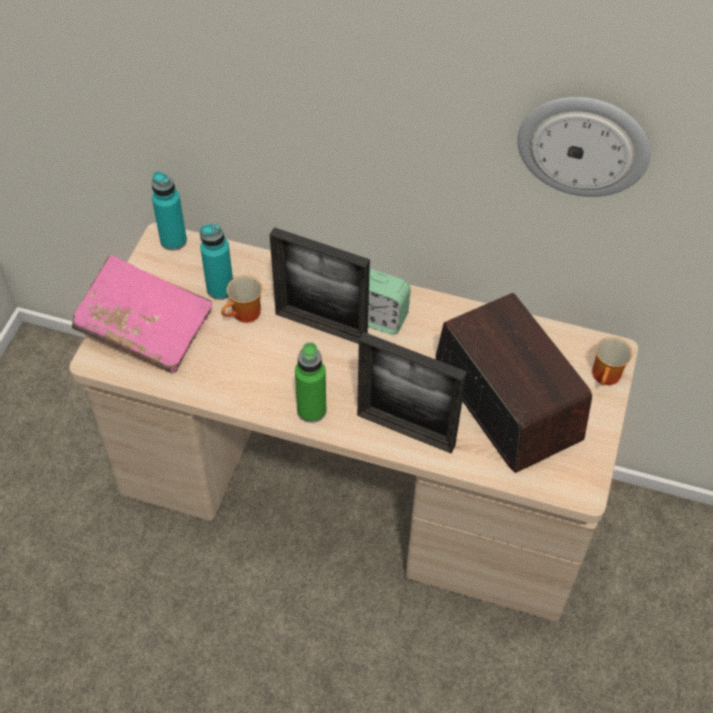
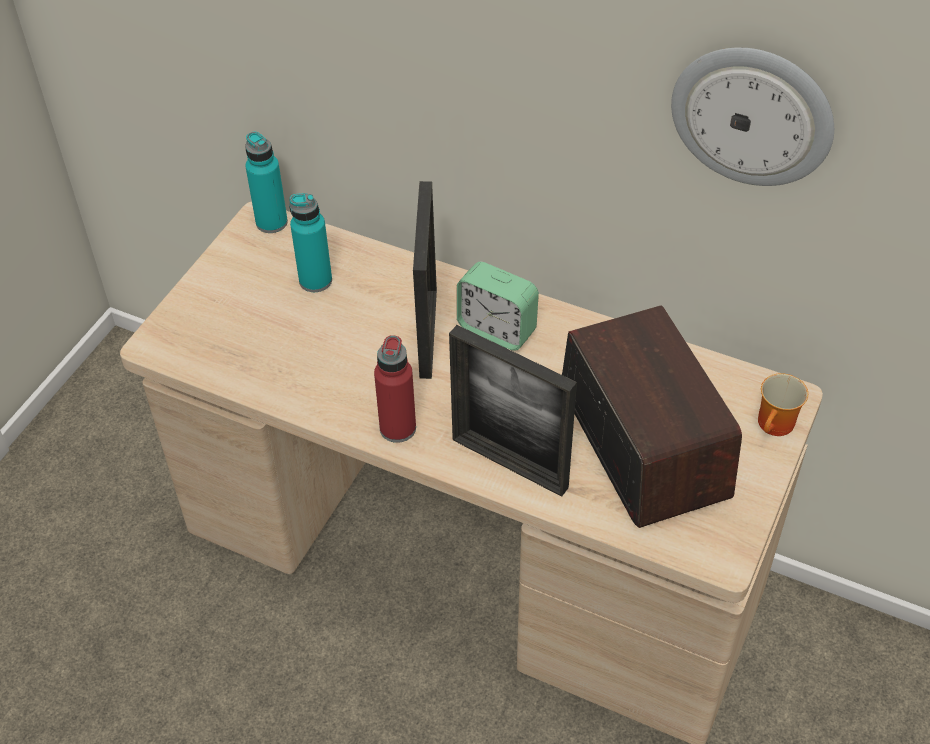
camera: 10 degrees right, 5 degrees down
(145, 327) = (218, 314): pink book -> none
(245, 315) = (339, 312): mug -> none
(311, 410) = (398, 428): green bottle -> red bottle
(321, 326) = (428, 333): picture frame -> picture frame turned 120 degrees counterclockwise

